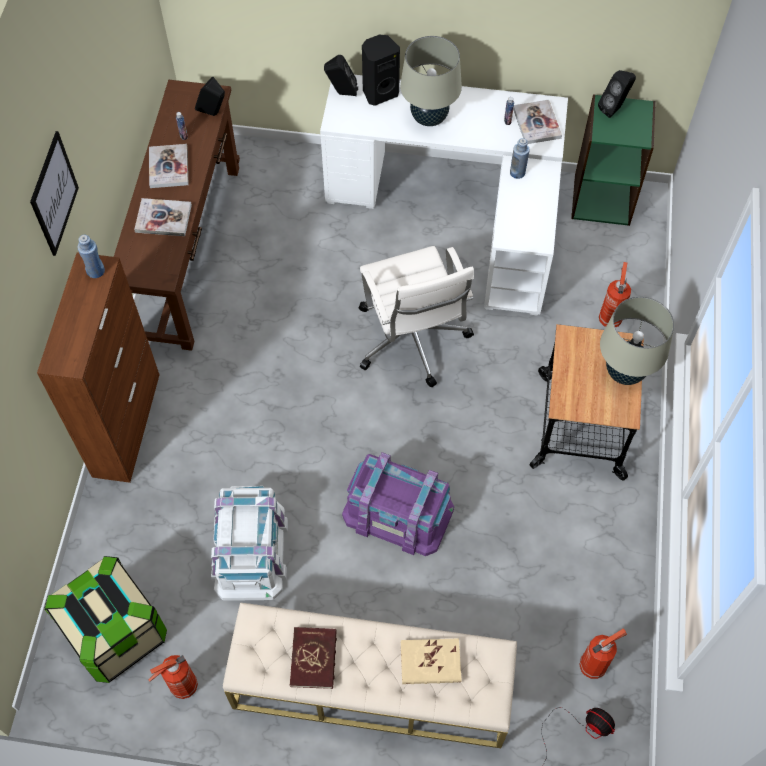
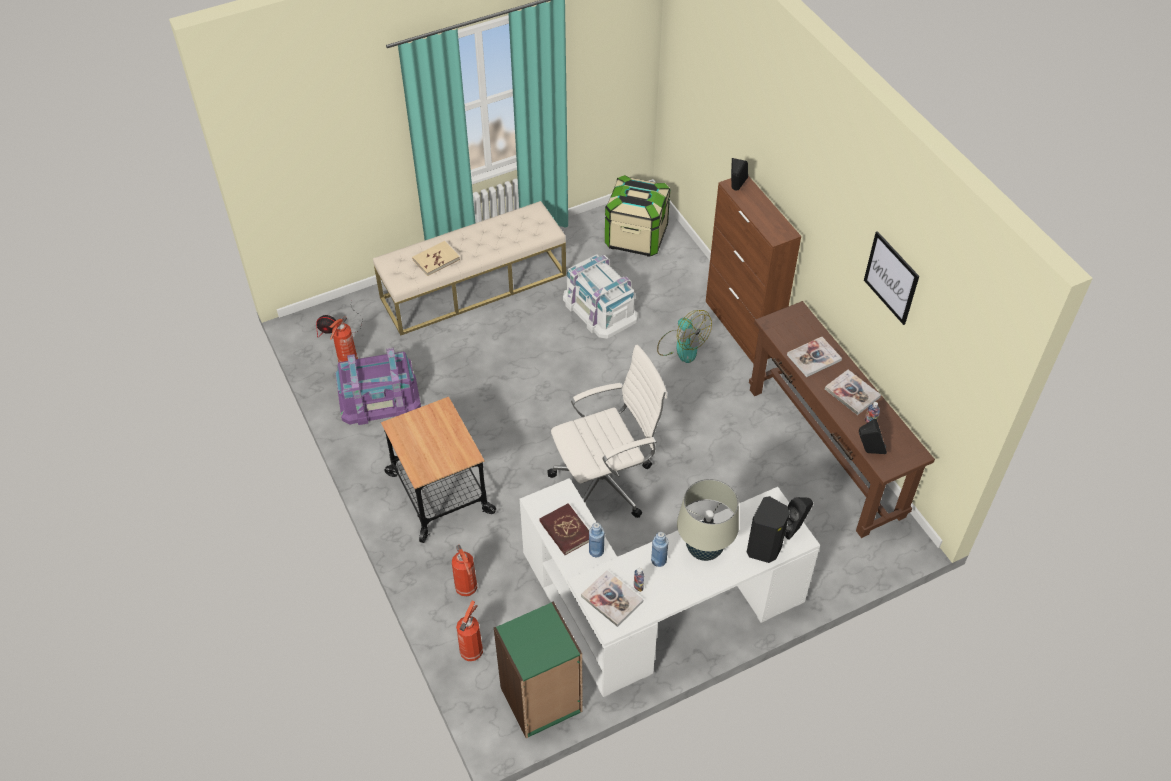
camera: 145 degrees right, 10 degrees down
(54, 194) = (817, 193): picture -> picture (891, 277)
(96, 271) = (777, 232): blue bottle -> blue bottle (658, 560)
(182, 687) = (577, 235): fire extinguisher -> fire extinguisher (472, 650)
(208, 442) = (681, 346): none -> fan
(314, 658) = (502, 230): red book -> red book (566, 530)
(398, 512) = (527, 374): purple storage box -> purple storage box (379, 399)
(412, 341) = (606, 482): white office chair -> white office chair turned 120 degrees clockwise
(614, 109) = (552, 648): black speaker -> black speaker (735, 189)
(624, 372) = (413, 453): beige table lamp -> none

